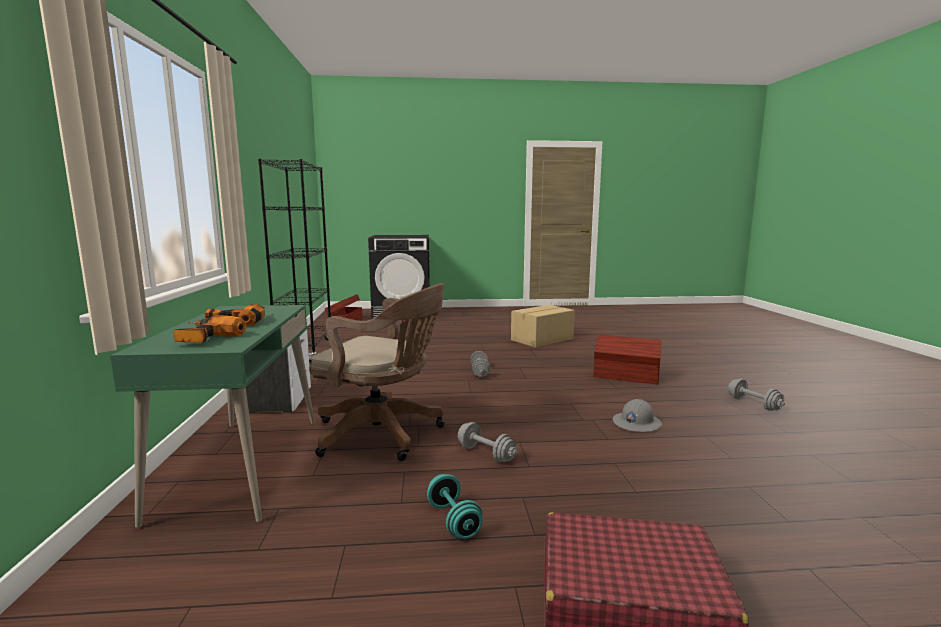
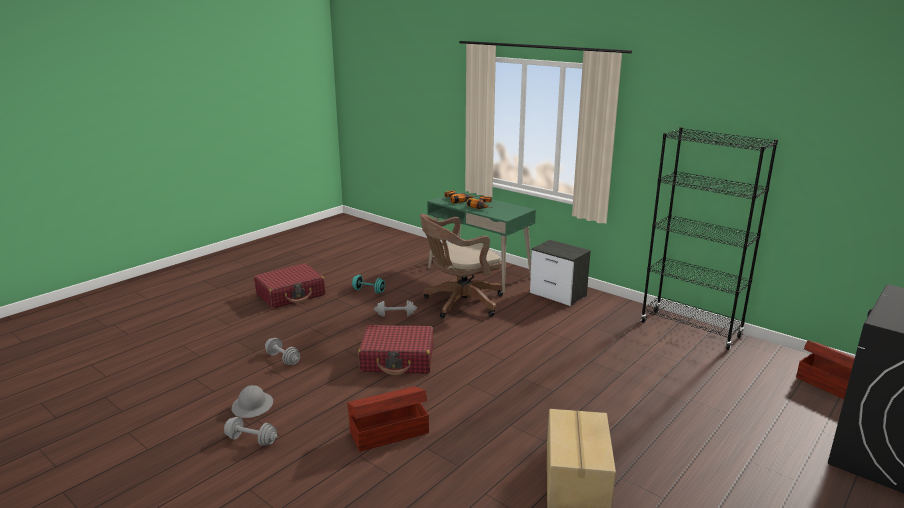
camera: 135 degrees right, 10 degrees up
(480, 372) = (513, 373): grey dumbbell -> grey dumbbell (283, 359)
(558, 409) = (398, 359): none -> red suitcase
(636, 423) = (336, 370): grey hard hat -> grey hard hat (253, 406)

